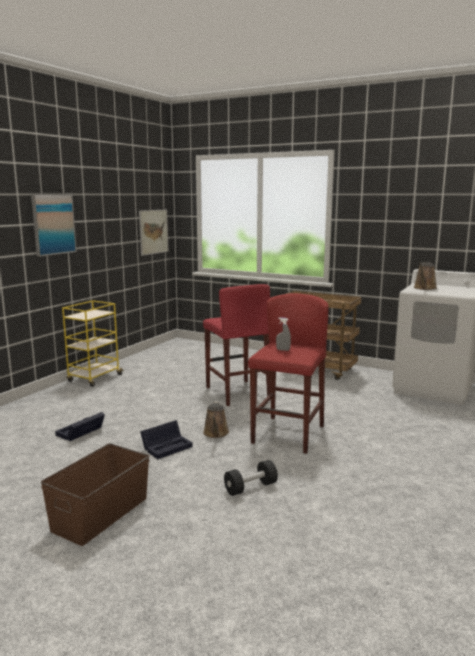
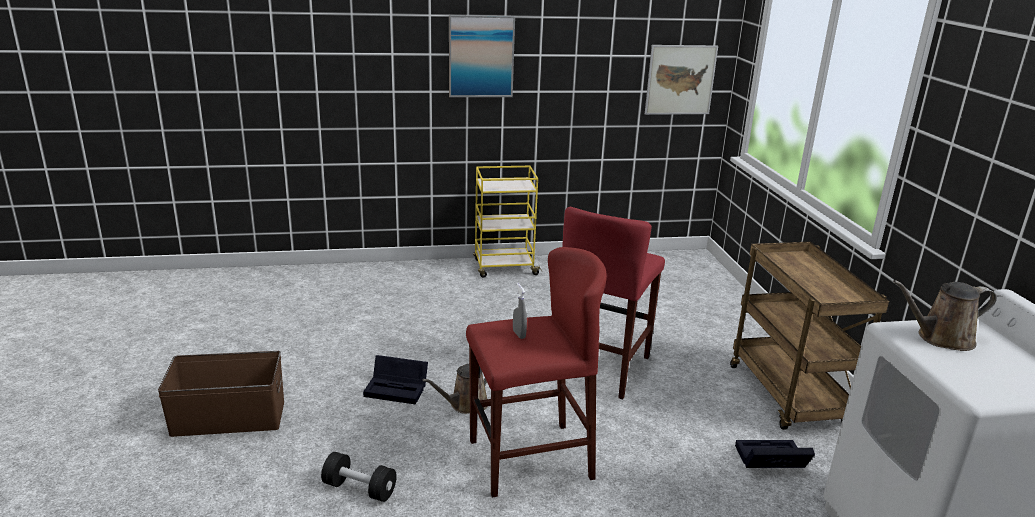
camera: 50 degrees right, 10 degrees up
(80, 433) = (371, 326): black storage box -> black storage box (769, 460)

